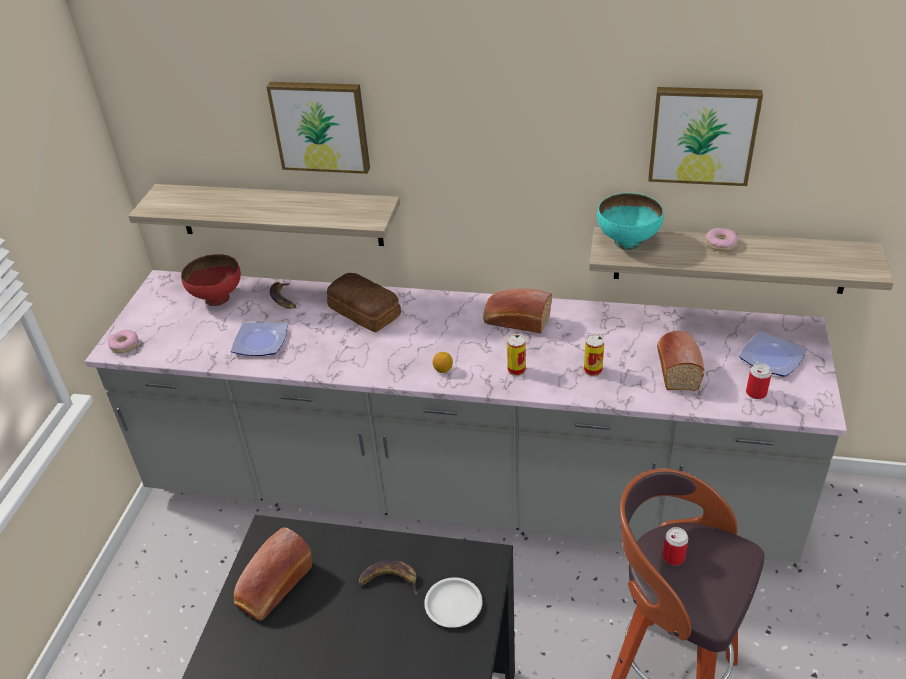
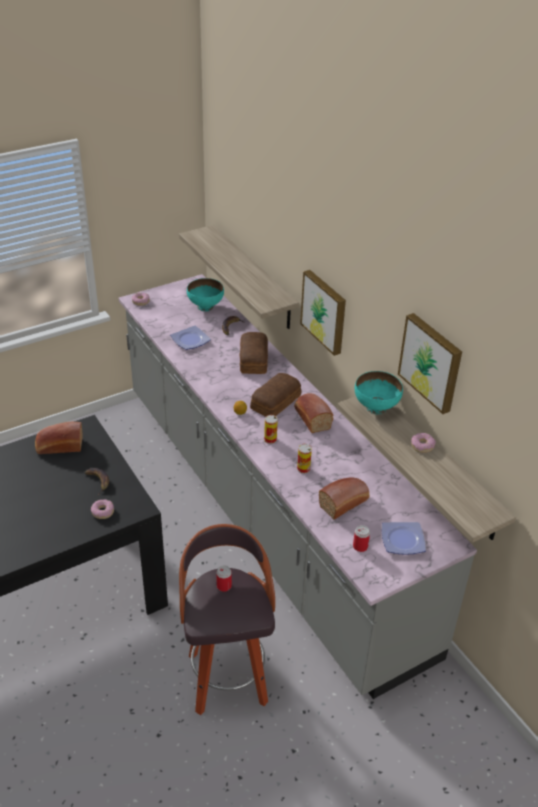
camera: 45 degrees right, 0 degrees up
(217, 298) = (206, 307): red bowl -> turquoise bowl
(321, 125) = (275, 235): picture -> picture (325, 311)
(453, 605) = (103, 512): white plate -> donut
(457, 334) = (274, 402): none -> bread

